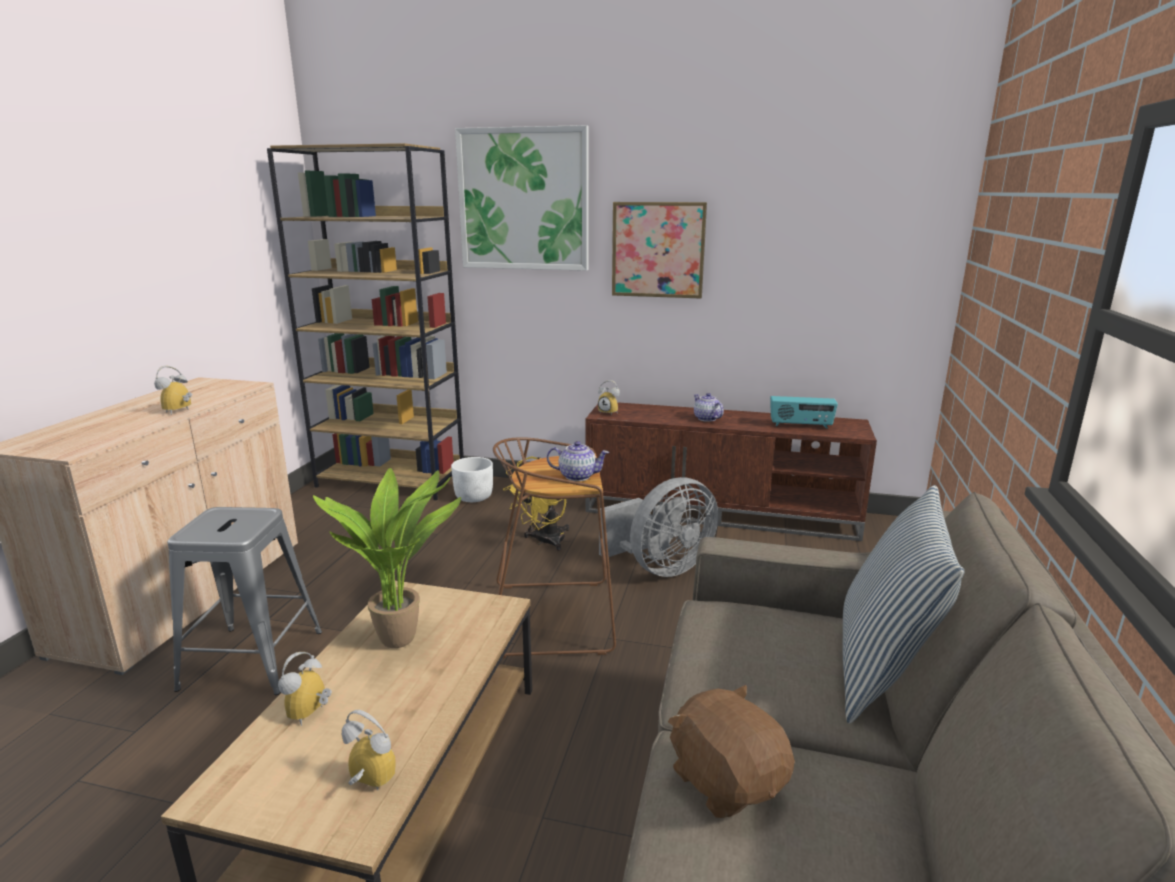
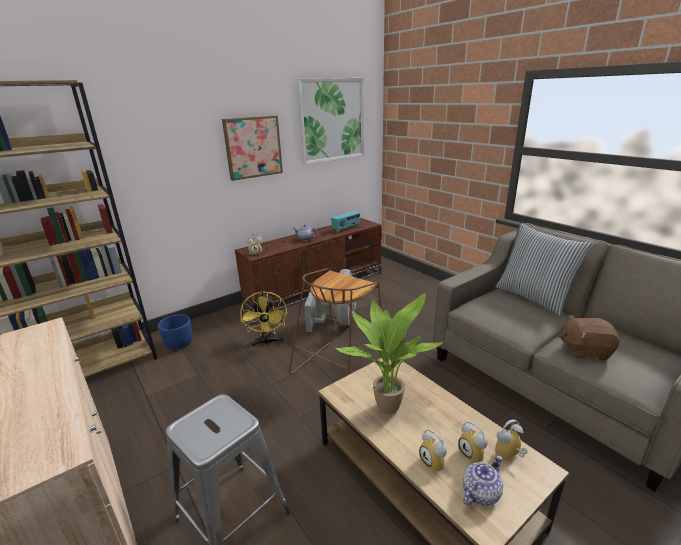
camera: 50 degrees left, 5 degrees up
(180, 411) = (54, 373): alarm clock -> alarm clock (474, 454)
(474, 497) = (179, 344): white planter -> blue planter
(523, 200) = (155, 122): picture -> picture (332, 120)
(577, 476) = (352, 283): teapot -> teapot (480, 493)

